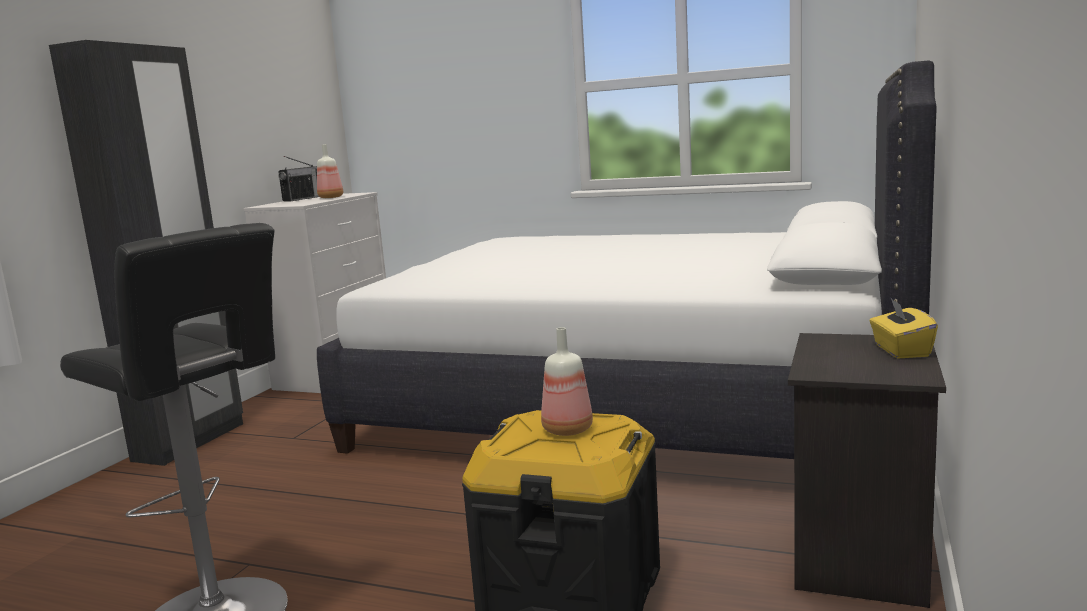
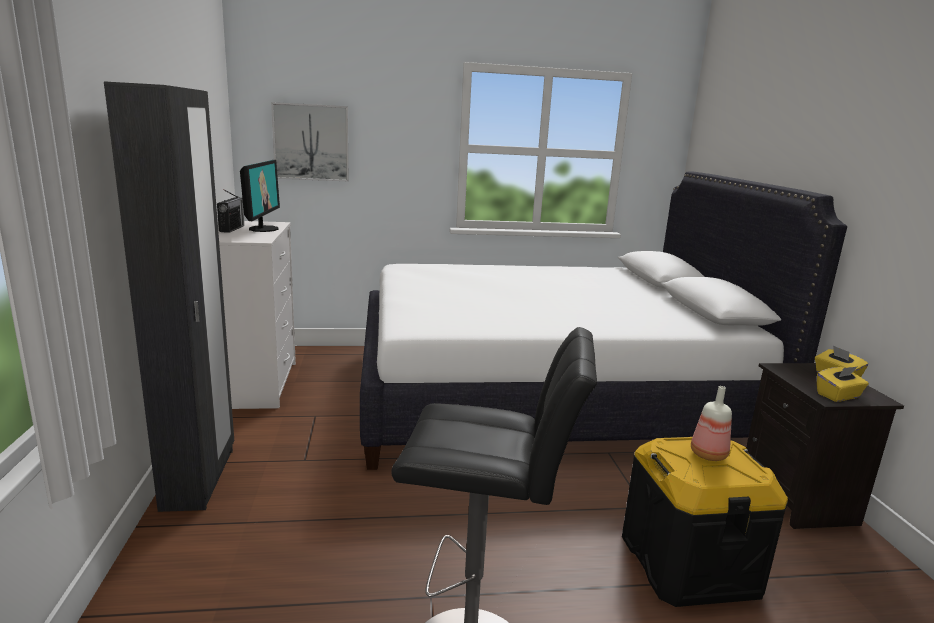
camera: 30 degrees left, 5 degrees up
(331, 197) = (263, 229): bottle -> monitor
(414, 103) = (311, 142): none -> picture
(843, 370) = (838, 396): none -> yellow tissue box

